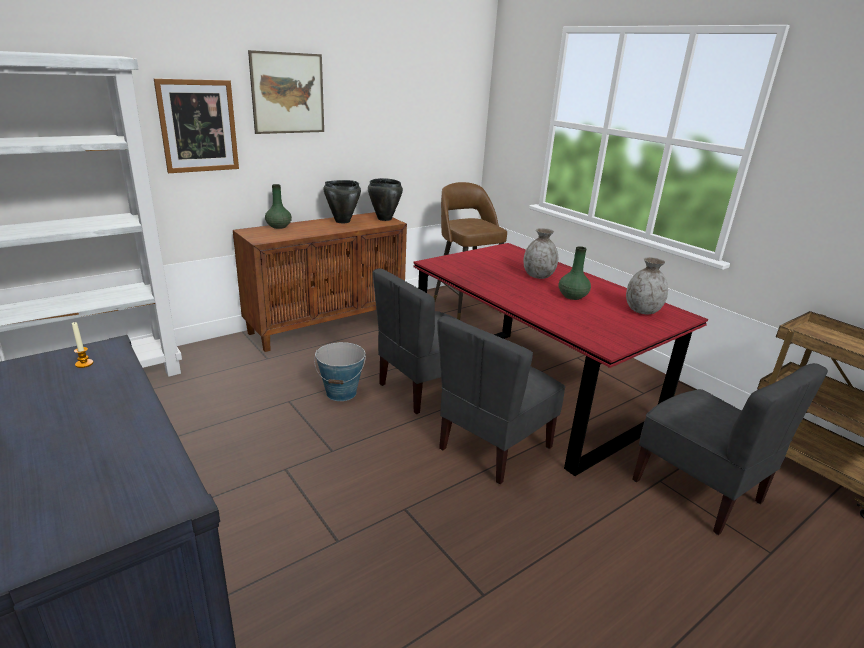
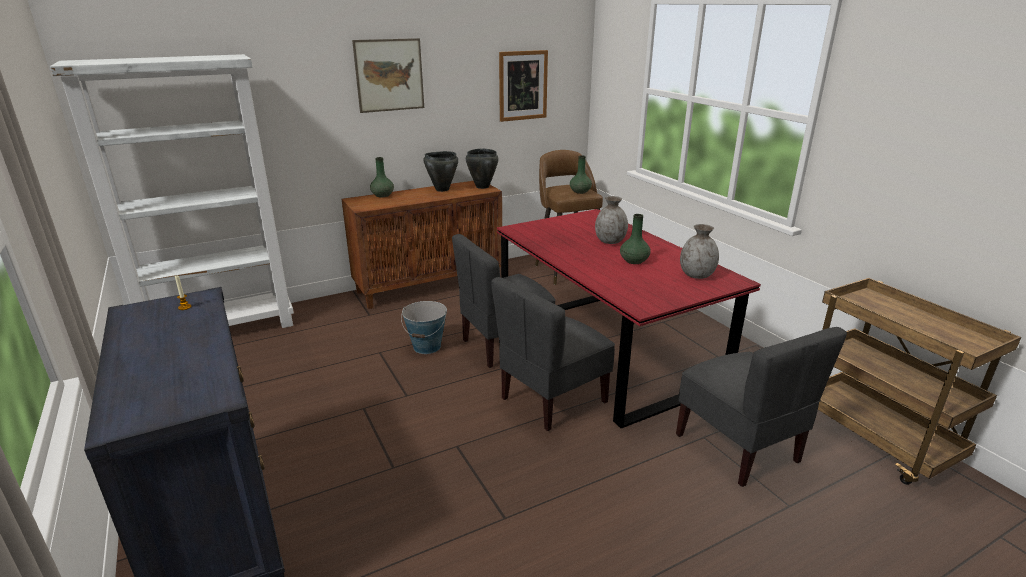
camera: 10 degrees right, 0 degrees up
(198, 126) = (309, 109): picture -> picture (523, 85)
(484, 225) = (580, 191): none -> green vase

